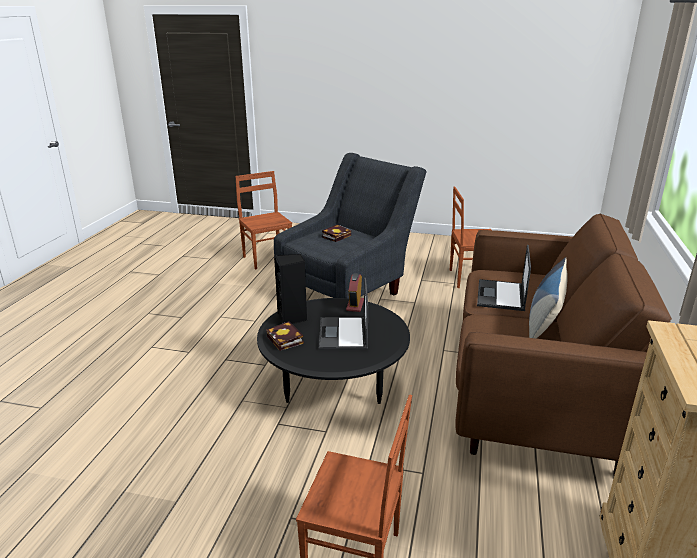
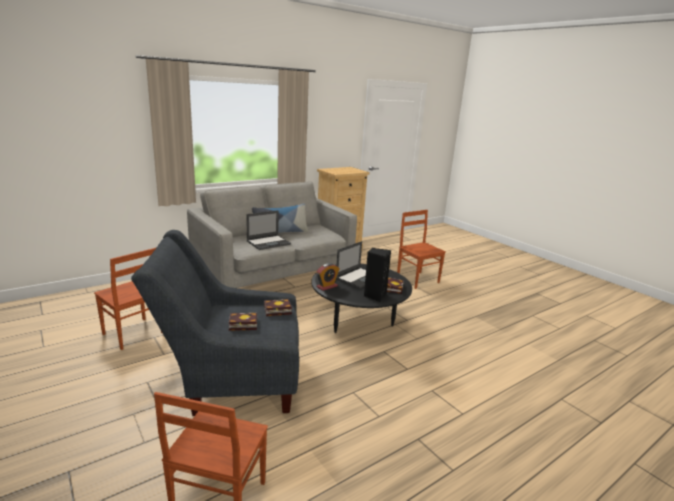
camera: 140 degrees left, 5 degrees down
(335, 250) = (276, 310): none -> book
(537, 392) = (274, 277): brown sofa -> grey sofa

